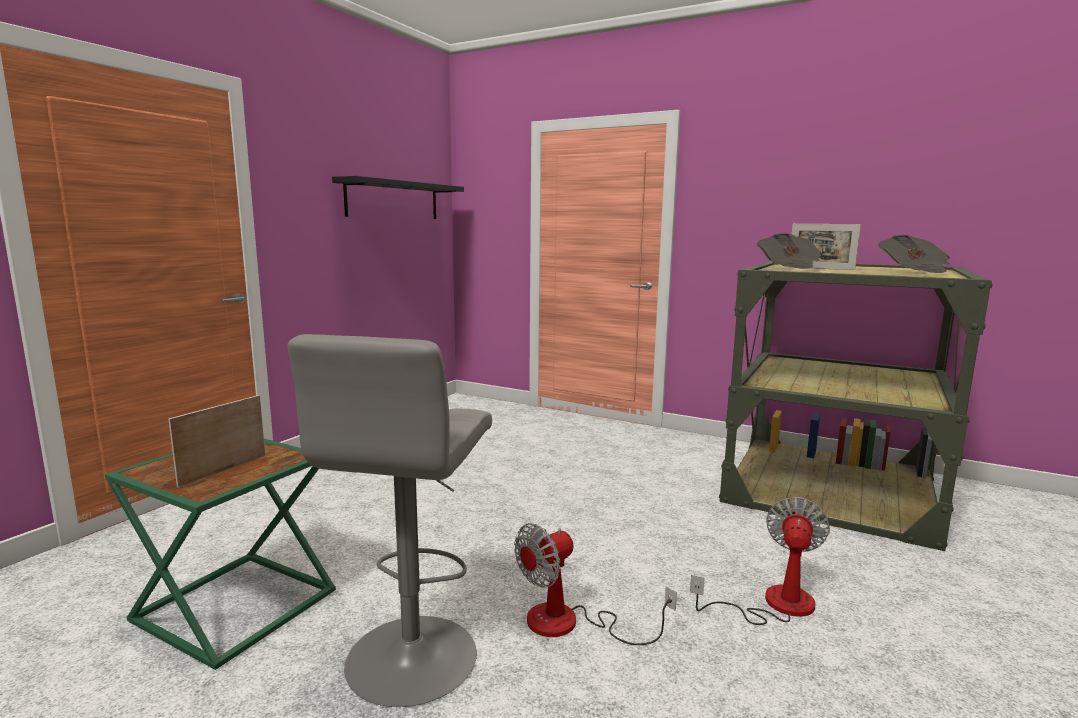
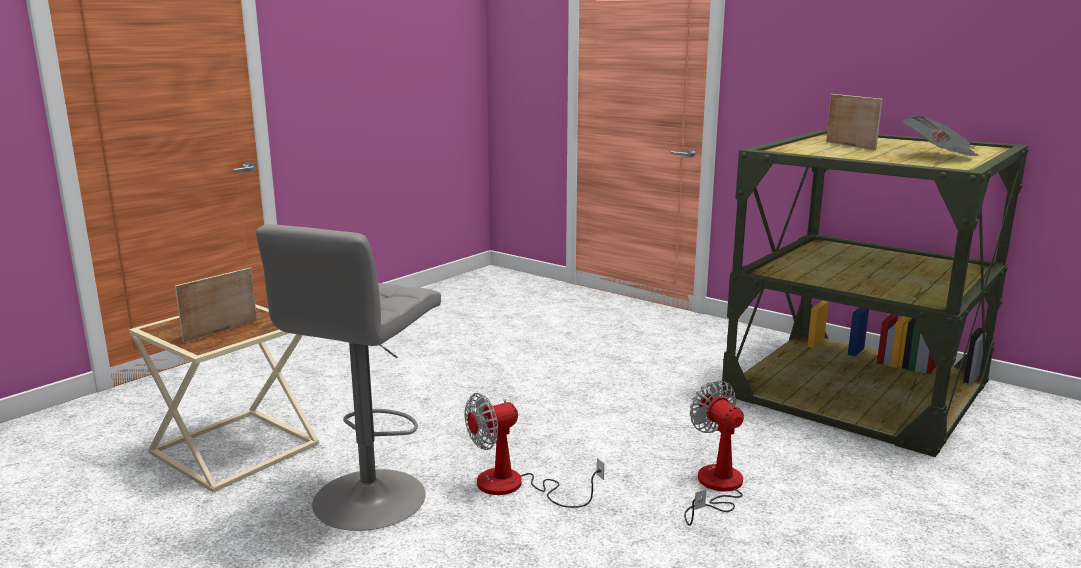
camera: 10 degrees right, 5 degrees up
(235, 608) = (234, 451): green side table -> beige side table
(393, 200) = (414, 54): black shelf -> none
(773, 604) = (715, 488): fan -> fan turned 60 degrees counterclockwise
(789, 269) = (806, 148): newspaper -> none
(821, 268) = (850, 146): picture frame -> picture frame turned 150 degrees counterclockwise

